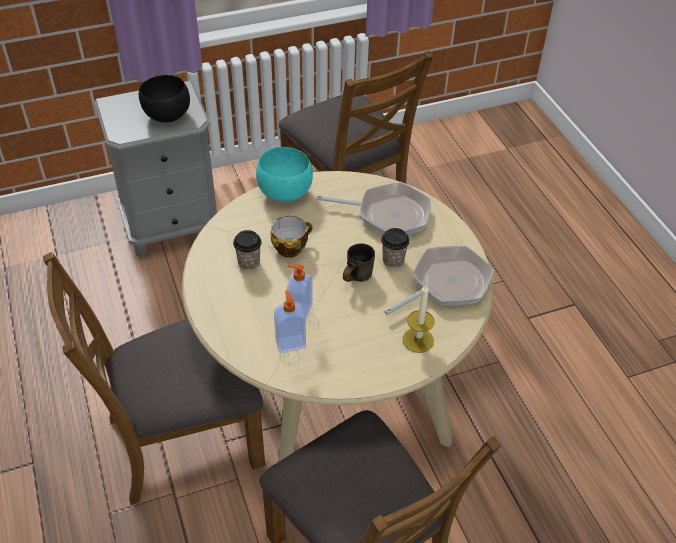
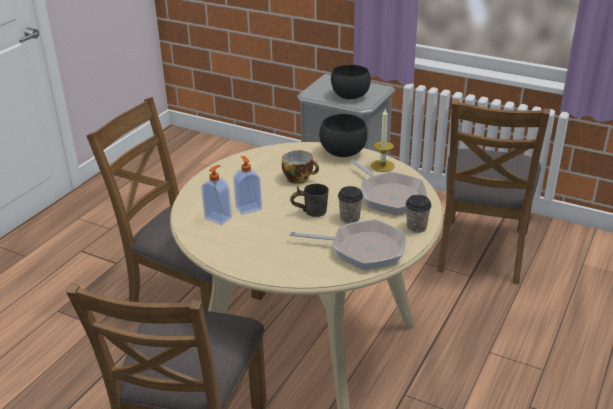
camera: 50 degrees right, 15 degrees down
(249, 262) = (263, 172): cup -> cup (416, 227)
(284, 192) = (343, 152): turquoise bowl -> black bowl
(418, 340) = (291, 263): candle -> candle (382, 166)

